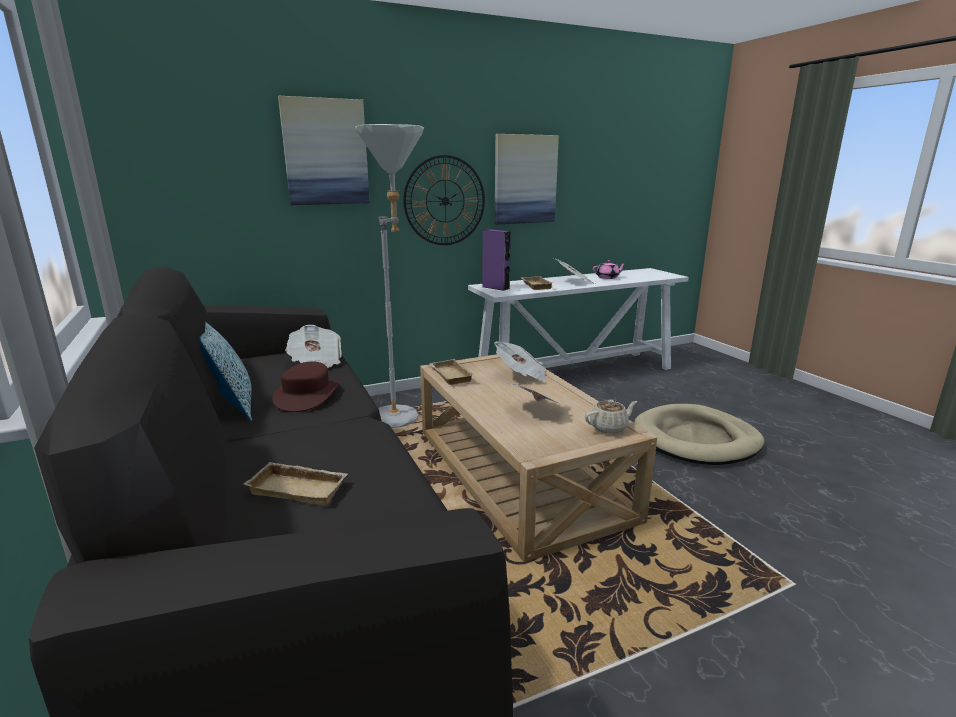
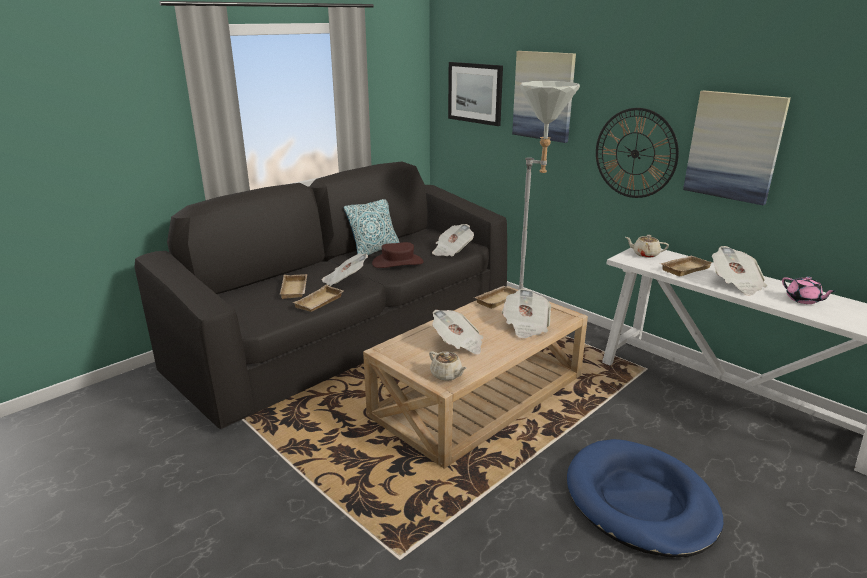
camera: 70 degrees right, 5 degrees up
(205, 157) = (475, 93): none -> picture
(322, 440) = (344, 281): none -> newspaper
(385, 468) = (320, 303): none -> beige tray
(495, 288) = (645, 254): purple speaker -> beige teapot
(696, 439) = (640, 501): beige dog bed -> blue dog bed

